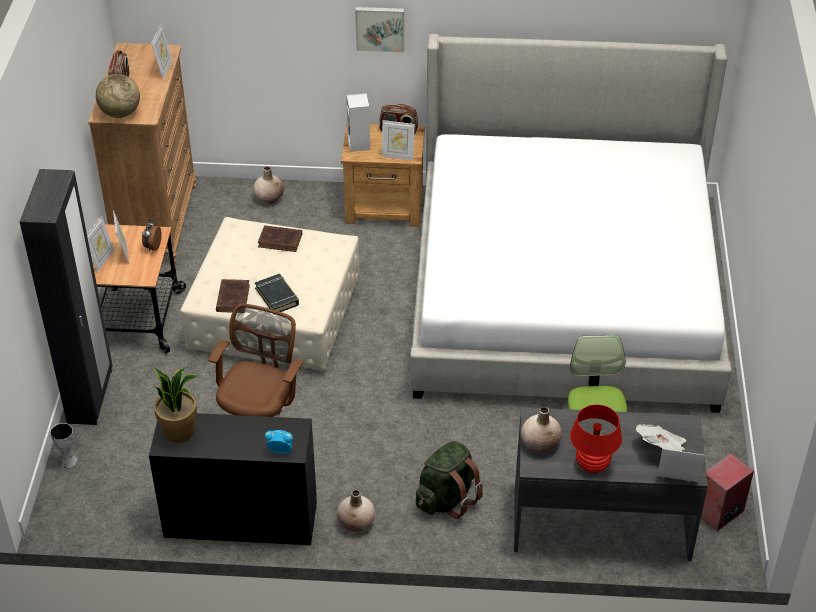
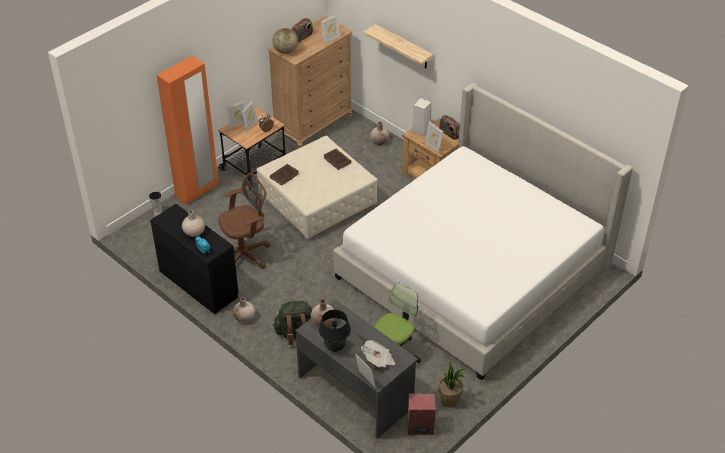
camera: 40 degrees right, 0 degrees up
(91, 397) = (197, 191): black wardrobe -> orange wardrobe
(180, 431) = (173, 217): potted plant -> potted plant (449, 400)
(235, 434) = (194, 232): none -> beige vase
(277, 296) = (304, 186): black book -> none
(281, 34) = (403, 47): none -> shelf
(380, 28) = (451, 66): picture -> none
(592, 465) = (335, 346): red table lamp -> black table lamp

